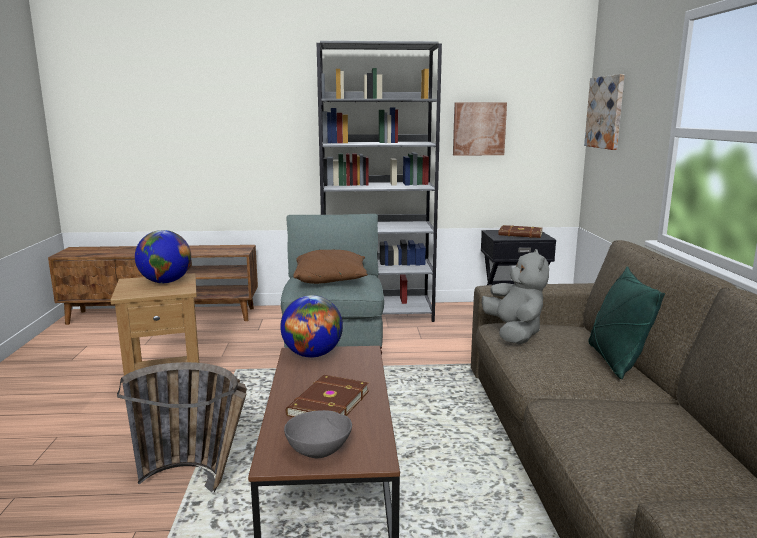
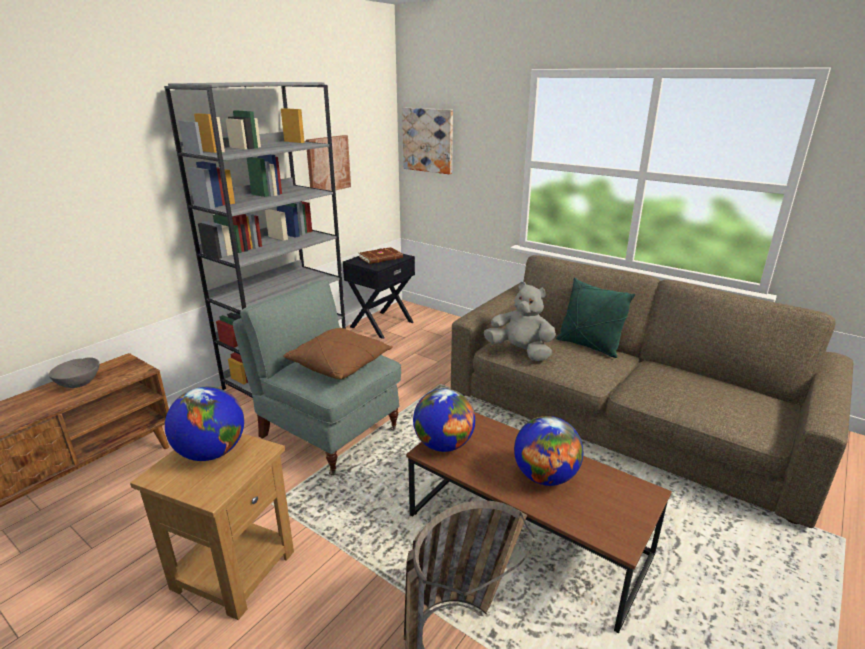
camera: 50 degrees left, 10 degrees up
(318, 450) = (619, 513): grey bowl -> grey bowl (79, 383)
(327, 403) = (545, 477): brown book -> globe

